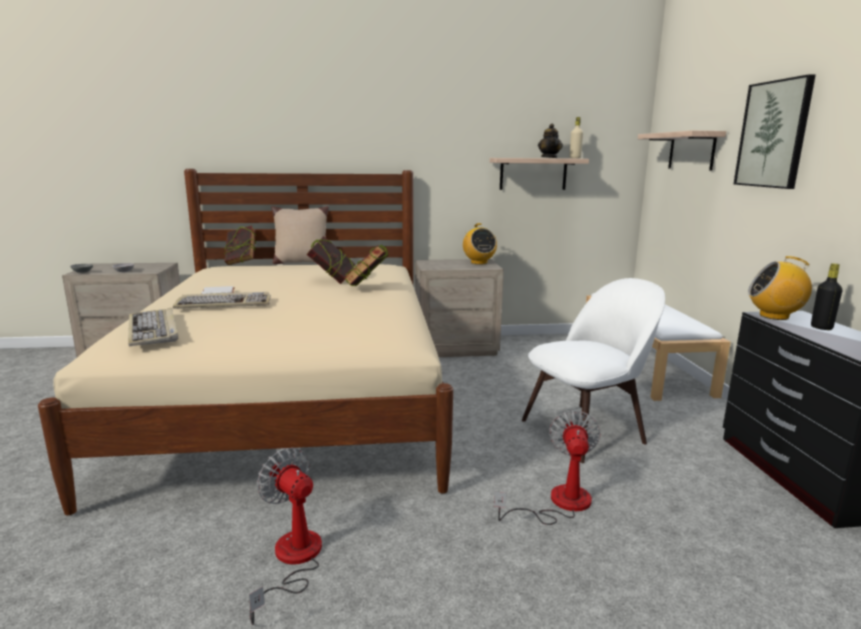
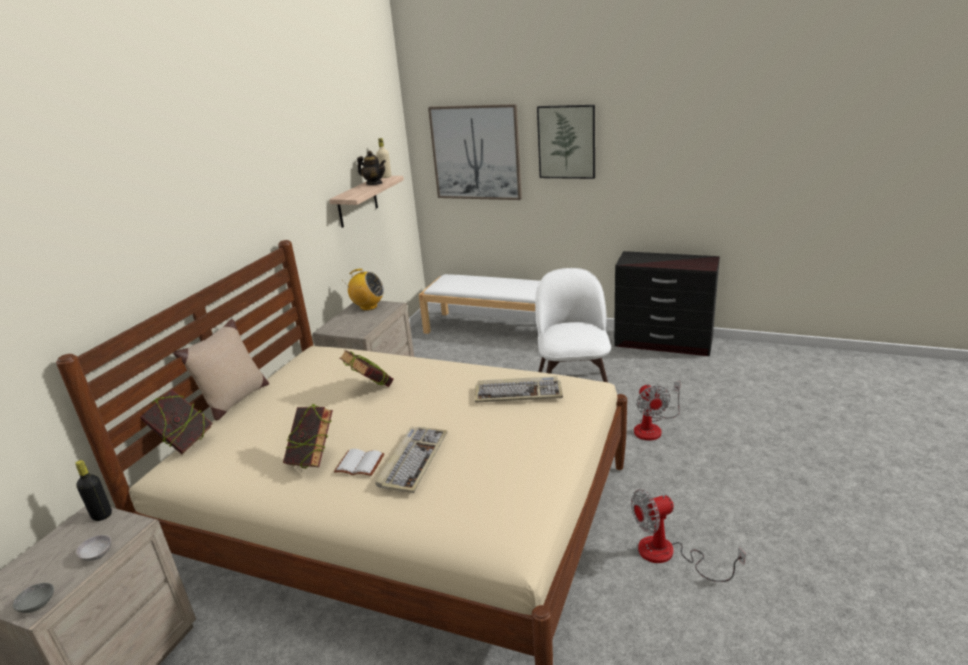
camera: 60 degrees left, 10 degrees up
(153, 330) = (478, 508): keyboard -> keyboard (518, 392)
(367, 288) = (421, 375): book -> book (313, 459)
(558, 503) = (653, 427): fan -> fan turned 135 degrees counterclockwise
(691, 151) = (476, 153): shelf -> picture
(774, 316) = (630, 261): radio -> none
(821, 327) = (657, 259): black bottle -> black bottle (102, 515)

